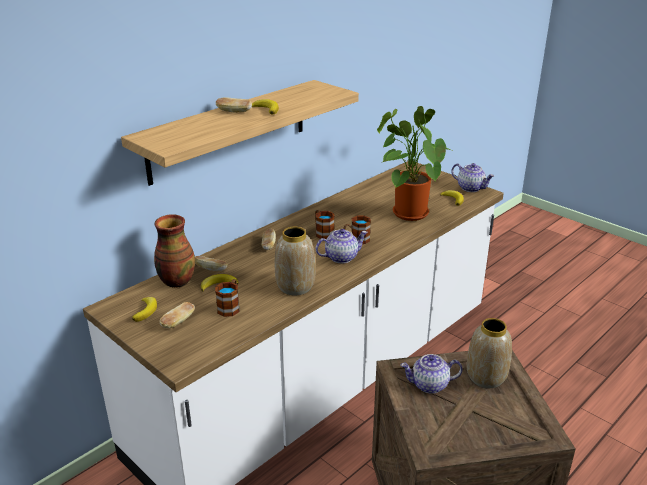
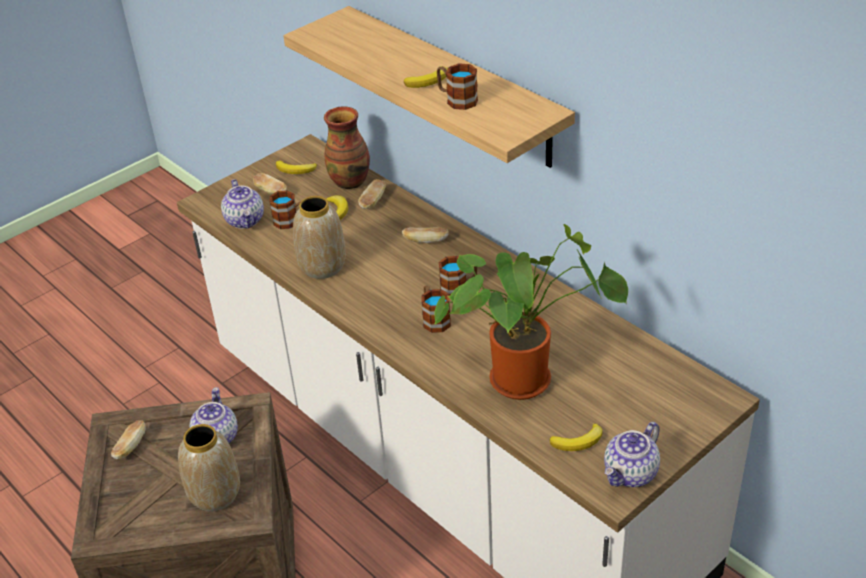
camera: 95 degrees right, 10 degrees up
(234, 112) = (421, 60): bread -> bread (130, 446)
(295, 102) = (456, 99): none -> mug
(341, 257) = (388, 304): teapot -> teapot (245, 220)

